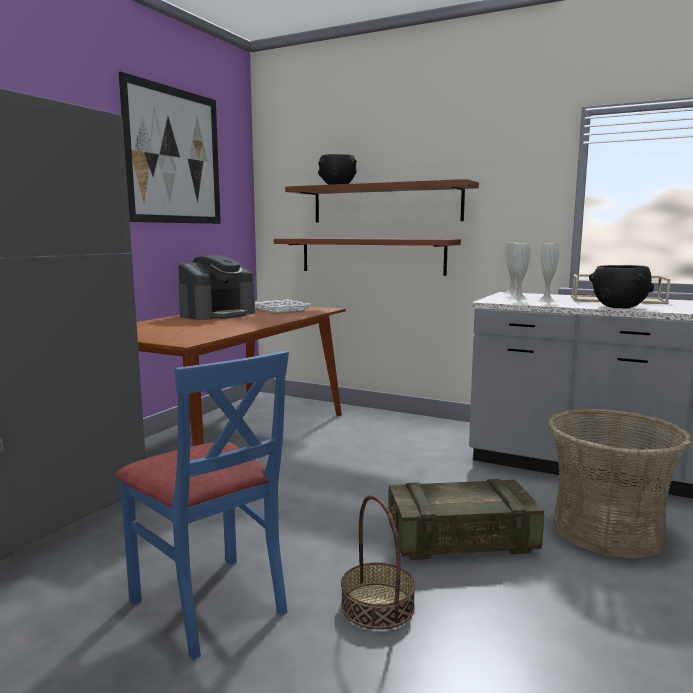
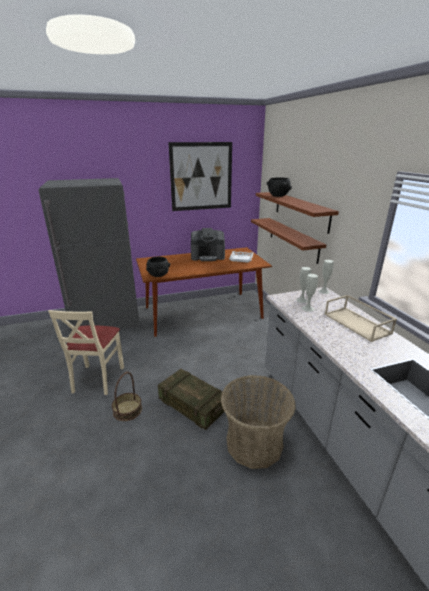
camera: 45 degrees right, 15 degrees up
(210, 604) = (97, 379): blue chair -> beige chair
(619, 307) = (322, 332): black bowl -> black bowl (158, 275)

